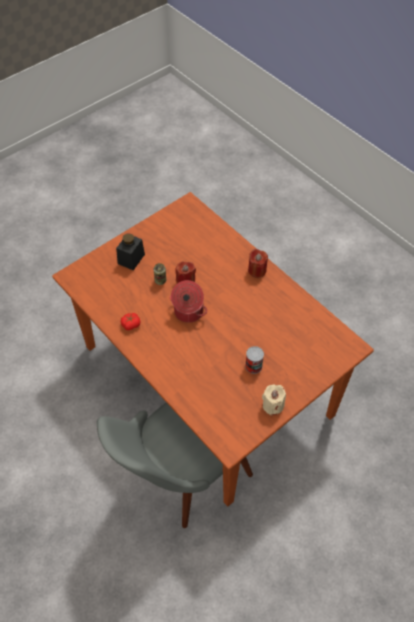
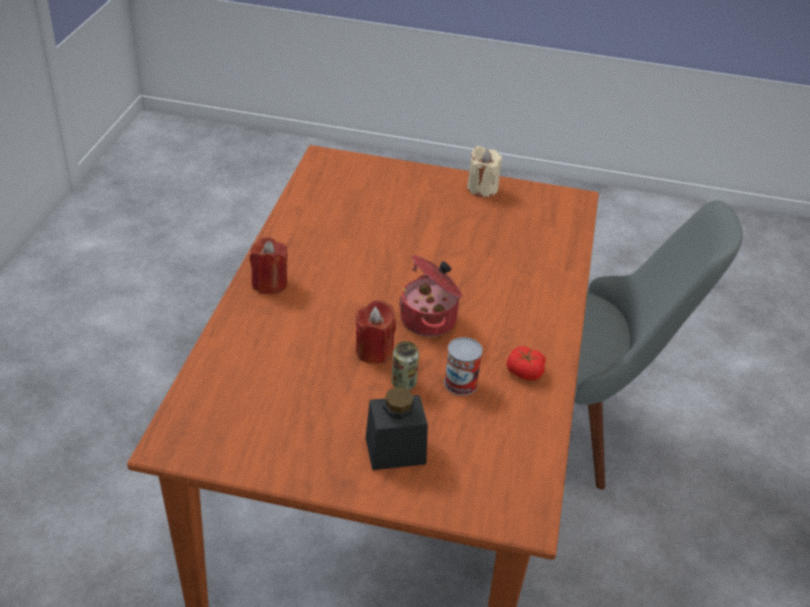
camera: 130 degrees left, 15 degrees down
(253, 366) = (446, 222): can -> can (460, 383)

